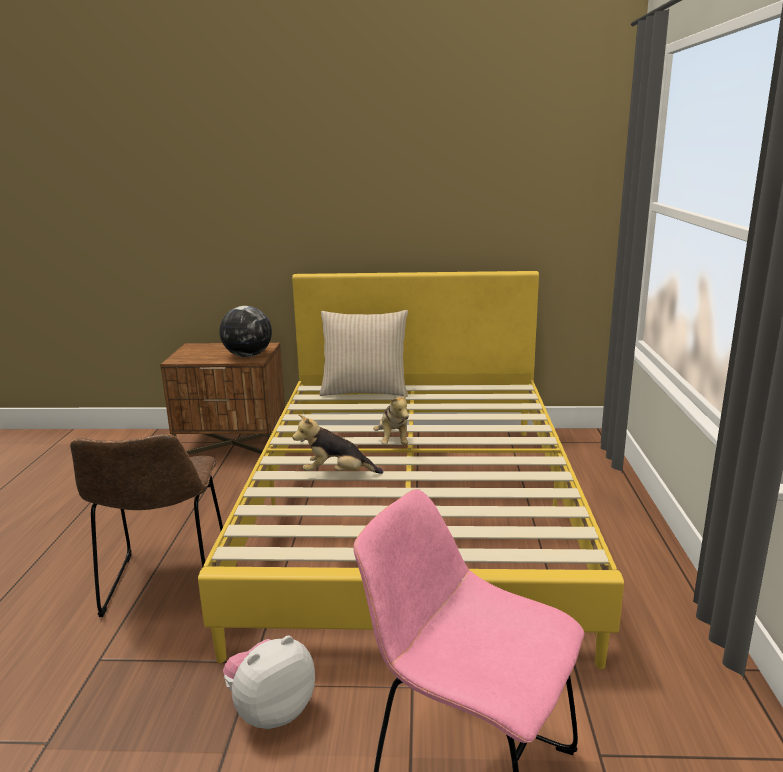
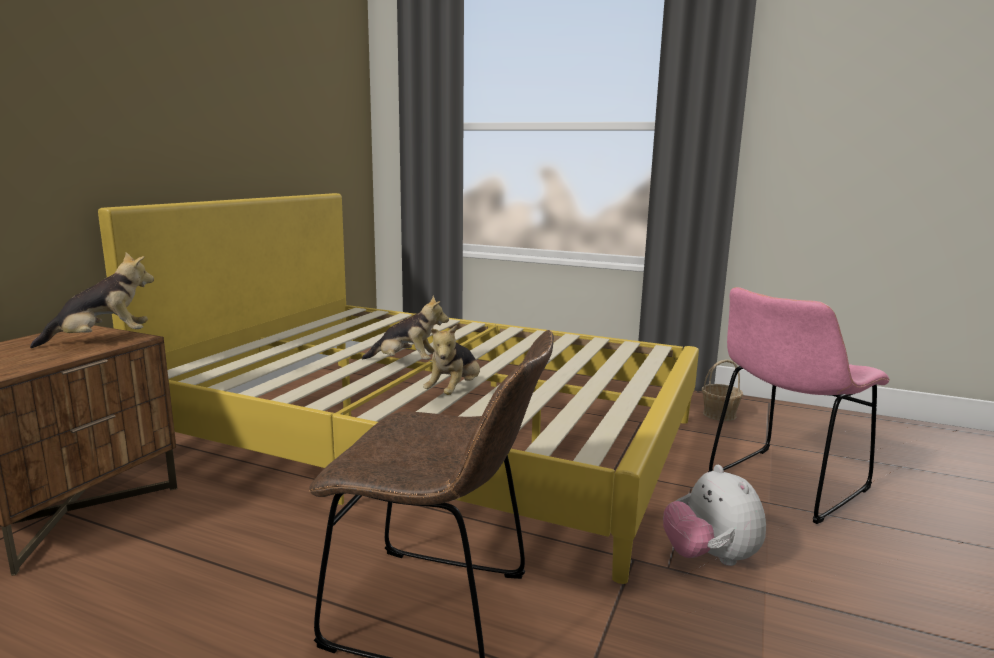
camera: 70 degrees left, 5 degrees down
(247, 356) = (102, 340): globe -> plush toy
(365, 391) = (246, 353): beige pillow -> none
(666, 699) = (719, 414): none -> basket

